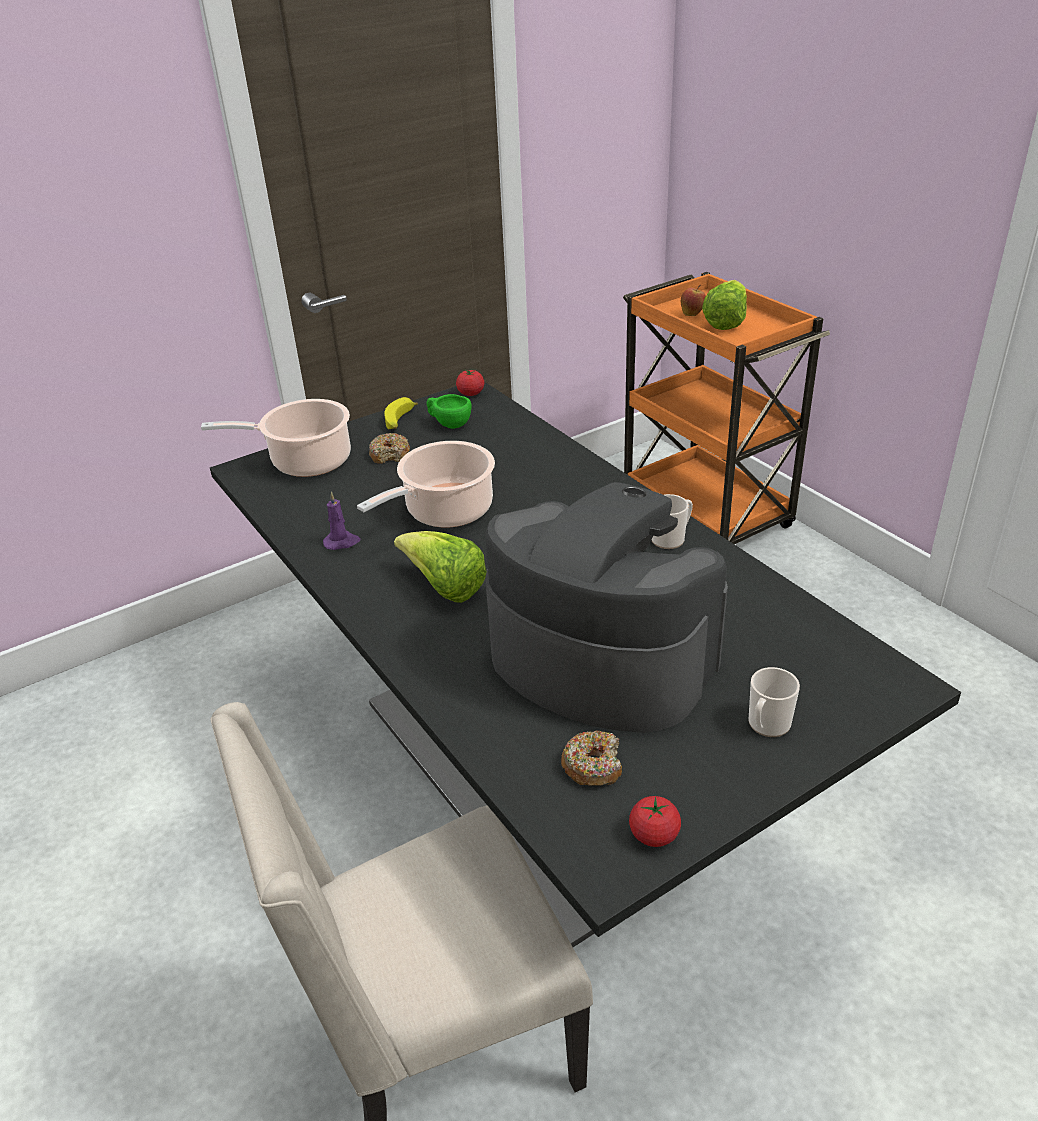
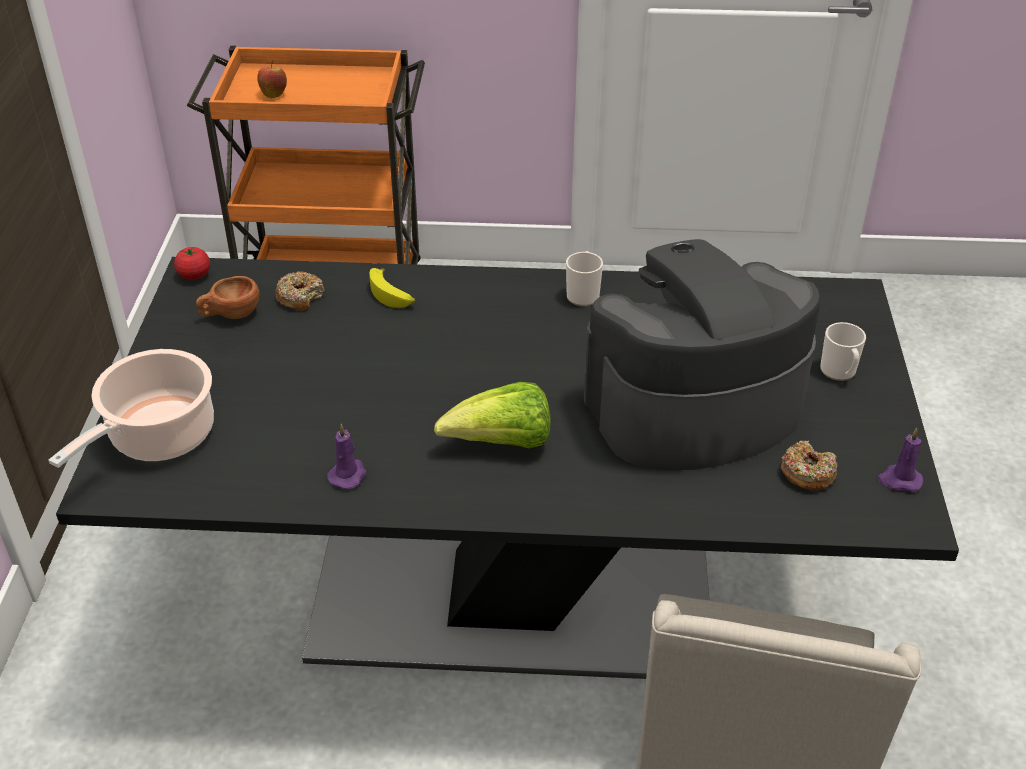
camera: 55 degrees left, 5 degrees up
(390, 455) = (232, 376): donut -> donut (300, 297)
(400, 421) = (176, 341): banana -> banana (392, 295)
(444, 512) = (384, 389): cooking pot -> none
(448, 423) = (230, 315): green cup -> brown cup
(654, 835) = (899, 480): tomato -> purple candle
(725, 322) = (316, 89): lettuce -> none

